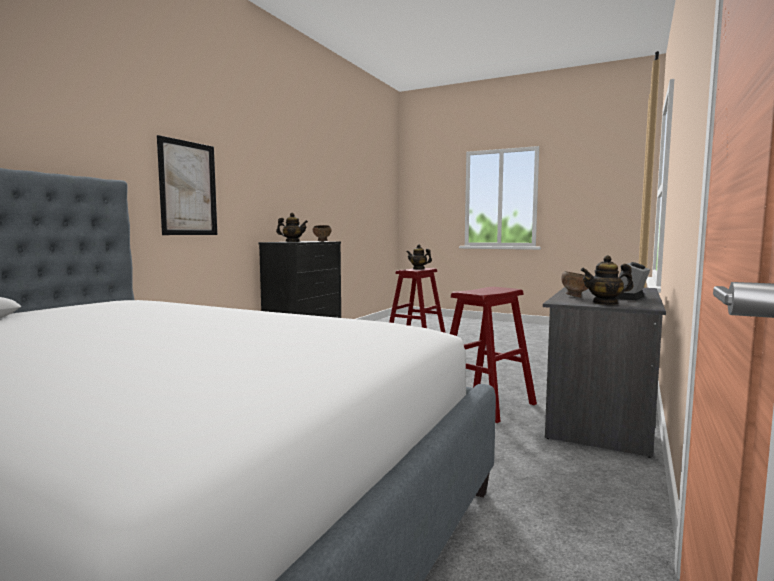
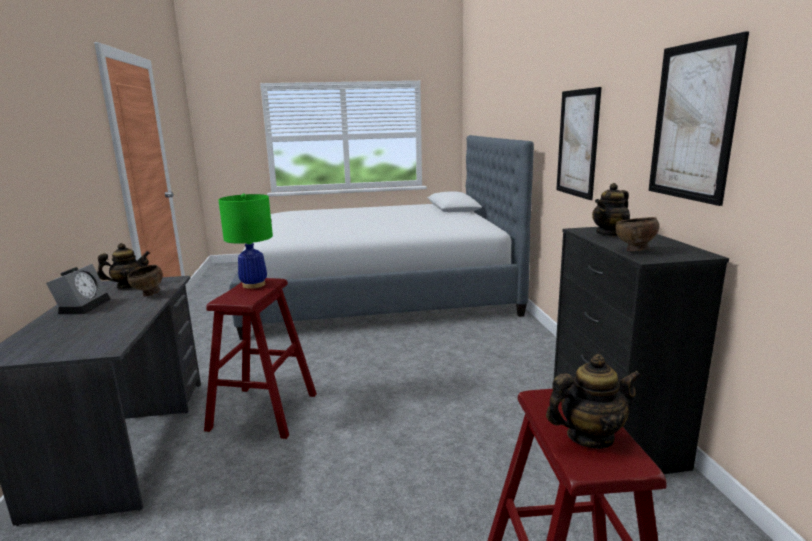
camera: 145 degrees right, 10 degrees up
(282, 183) = (693, 122): none -> picture
(481, 291) = (254, 285): none -> green table lamp

